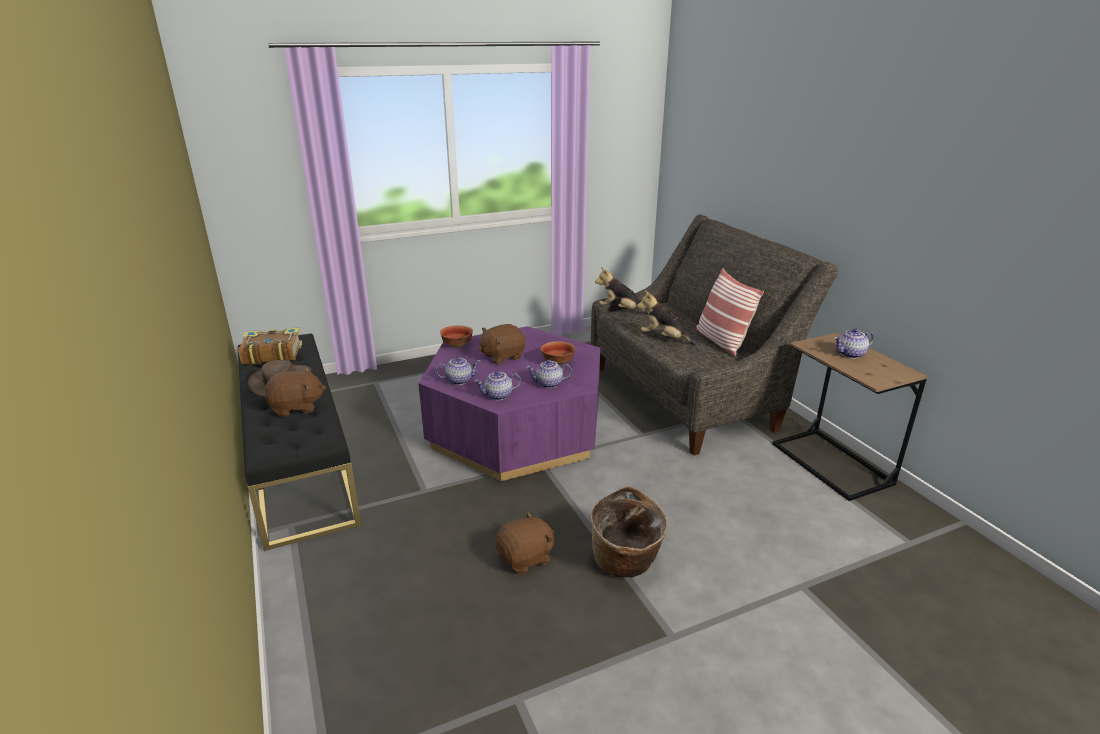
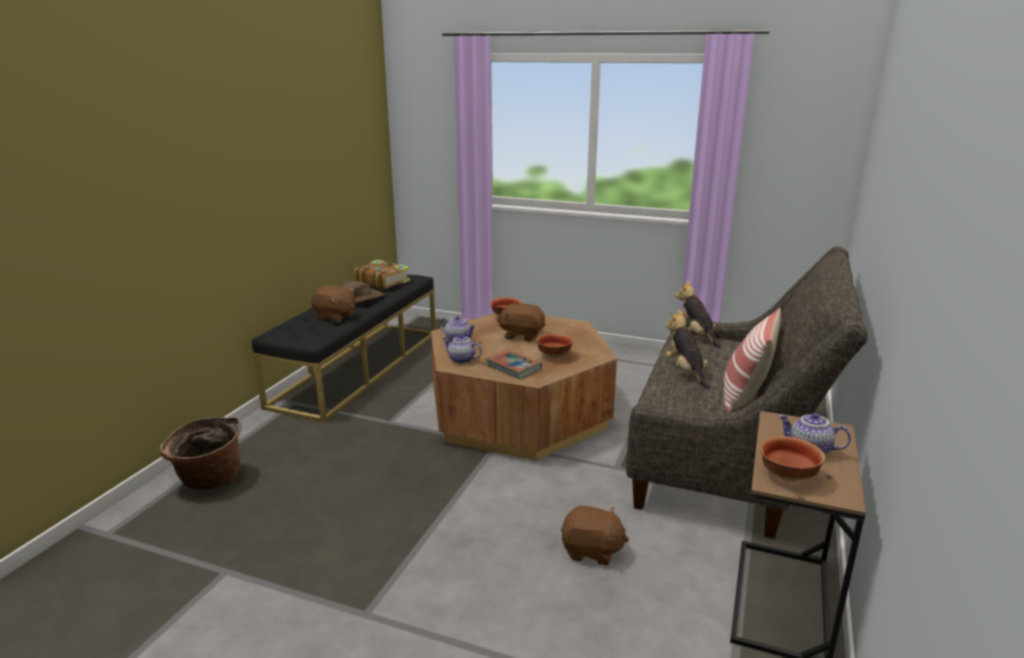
camera: 45 degrees right, 5 degrees down
(516, 429) = (519, 413): purple coffee table -> brown coffee table
(526, 558) = (372, 499): brown plush toy -> brown plush toy (591, 551)
(549, 384) = (513, 367): teapot -> book
(626, 563) = (427, 546): basket -> basket (209, 480)
(873, 374) = (788, 476): none -> bowl

